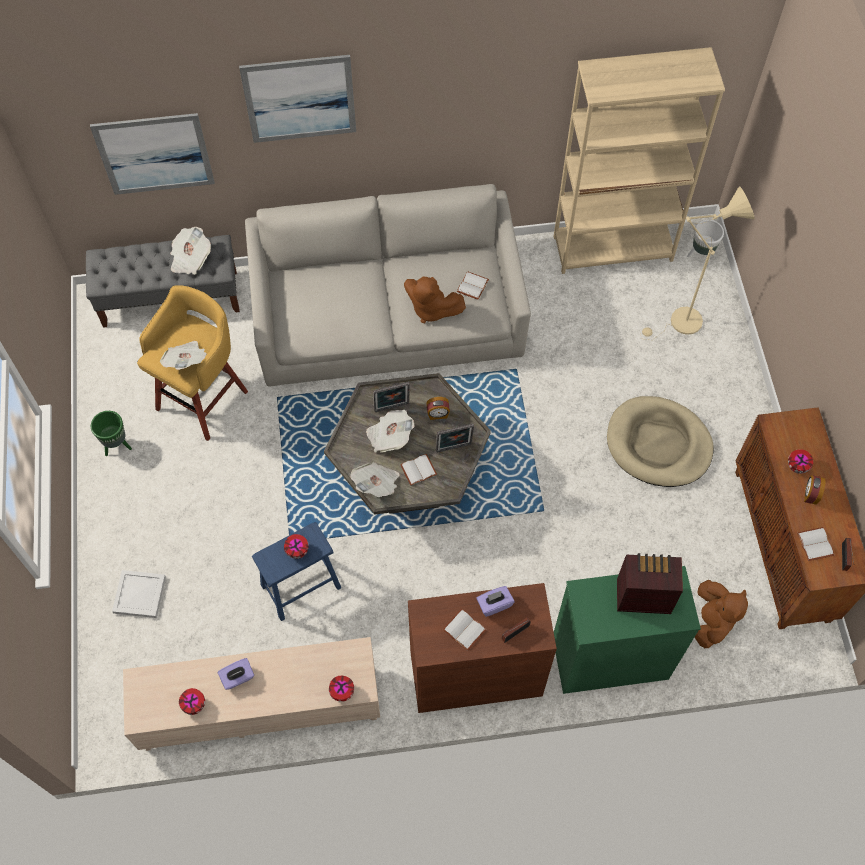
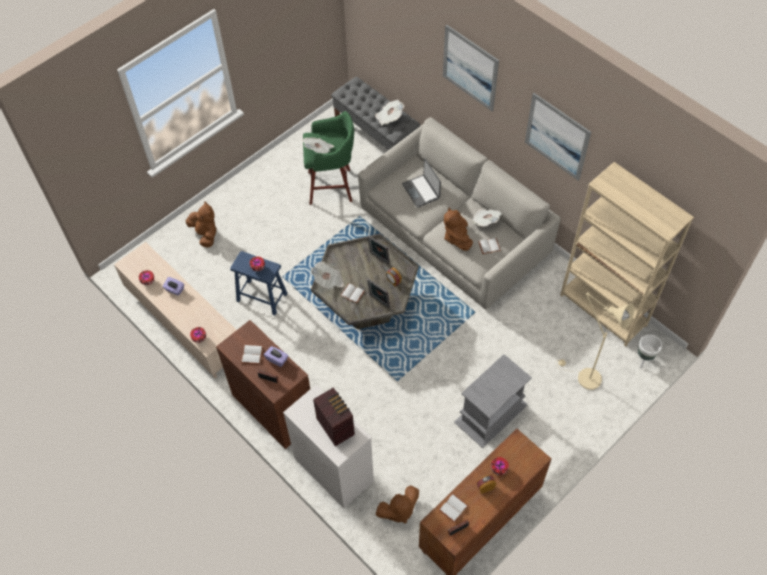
camera: 55 degrees right, 5 degrees down
(117, 446) = (275, 170): green planter -> none
(140, 594) = (205, 234): white tray -> brown plush toy
(154, 154) = (398, 45): picture -> picture (557, 136)
(204, 398) = (332, 186): yellow stool -> green stool
(333, 300) = (421, 191): none -> laptop
(389, 437) = (361, 268): newspaper -> newspaper (485, 221)
(609, 658) = (333, 469): green dresser -> white dresser
(658, 444) = (490, 414): beige dog bed -> grey side table

